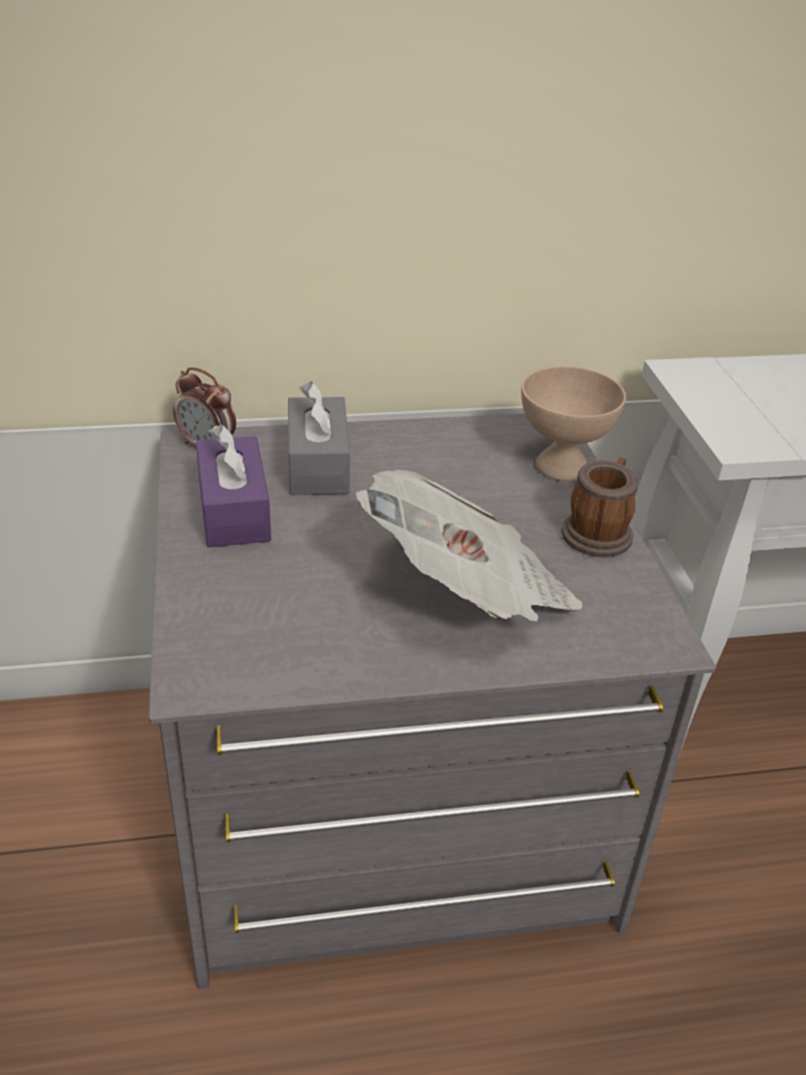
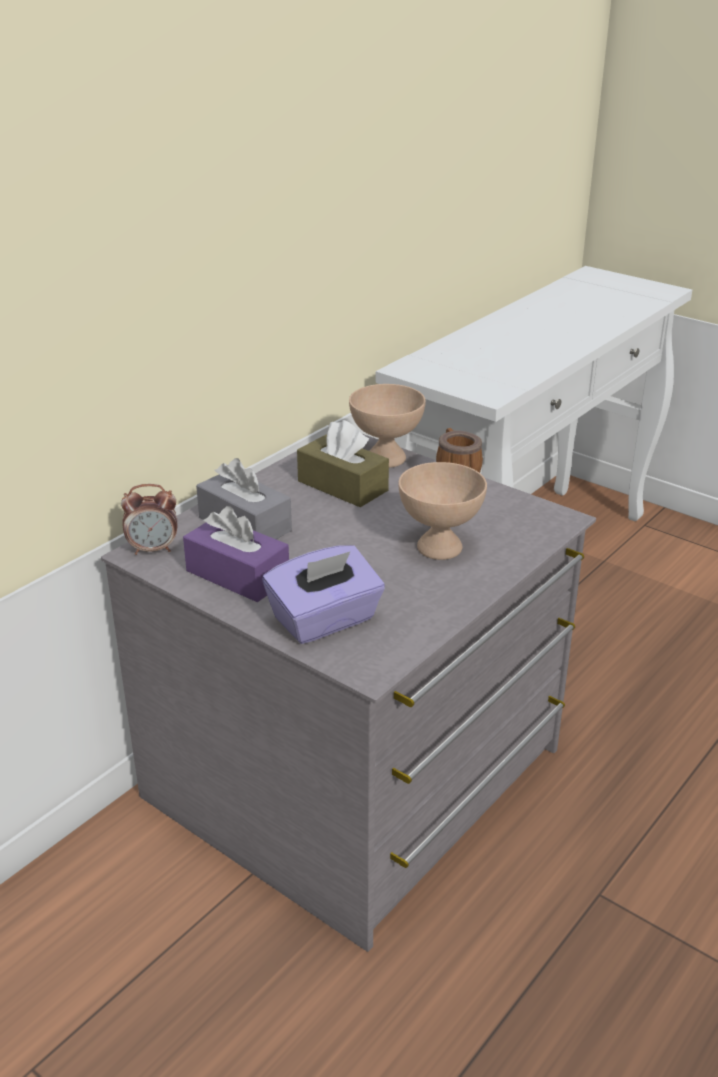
camera: 40 degrees left, 5 degrees down
(234, 604) = (325, 620): none -> purple tissue box
(468, 594) = (439, 547): newspaper -> beige bowl
(470, 473) = (342, 486): none -> brown tissue box

